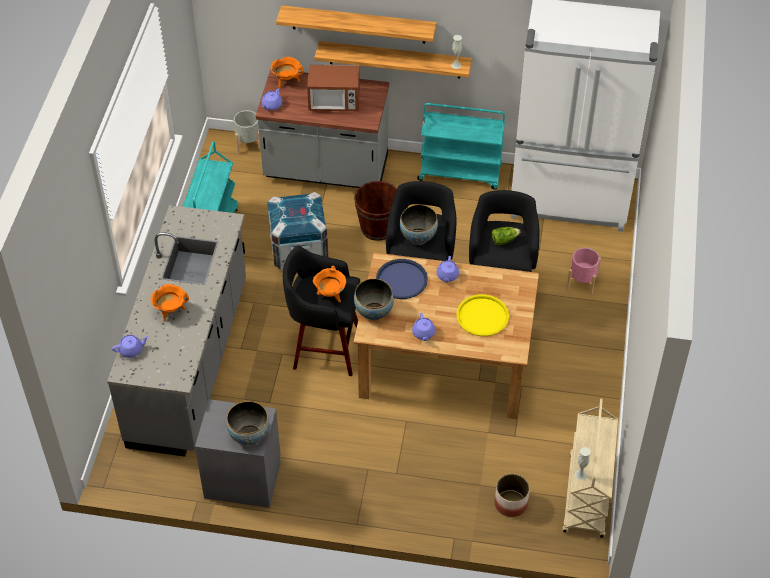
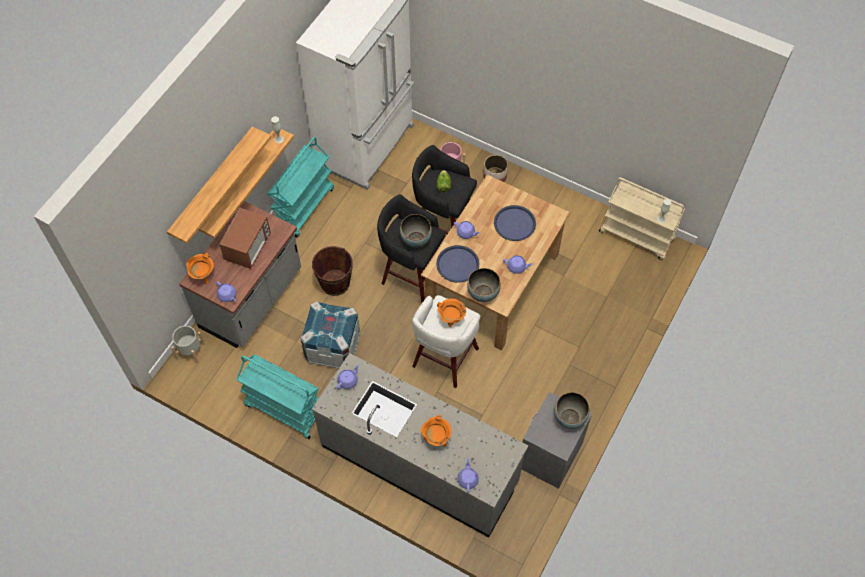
camera: 70 degrees left, 10 degrees up
(211, 223) = (348, 381): none -> purple teapot
(324, 348) = (444, 359): black stool -> white stool
(482, 316) = (514, 223): yellow tray -> blue tray
(511, 503) = (629, 283): planter -> planter (495, 176)

